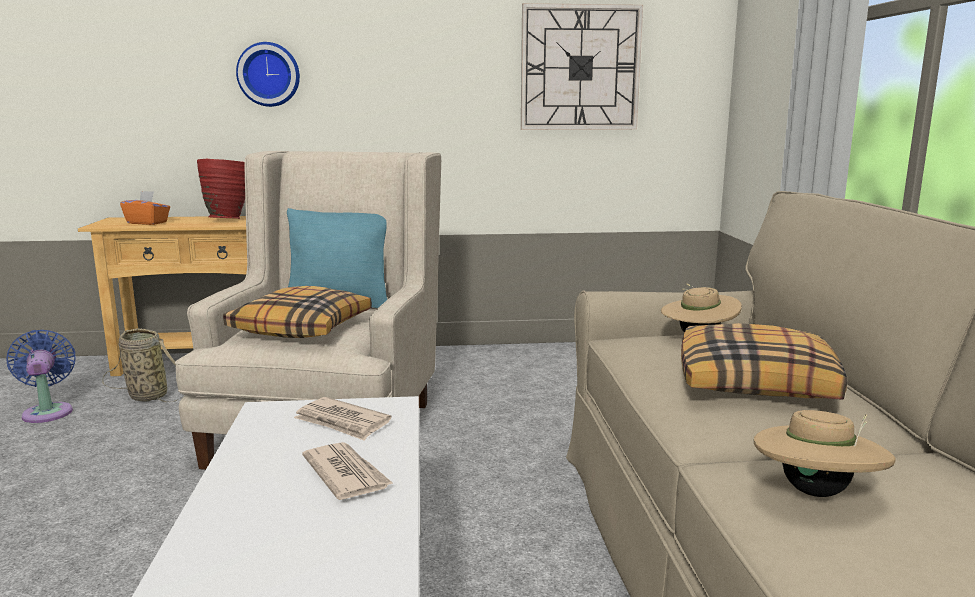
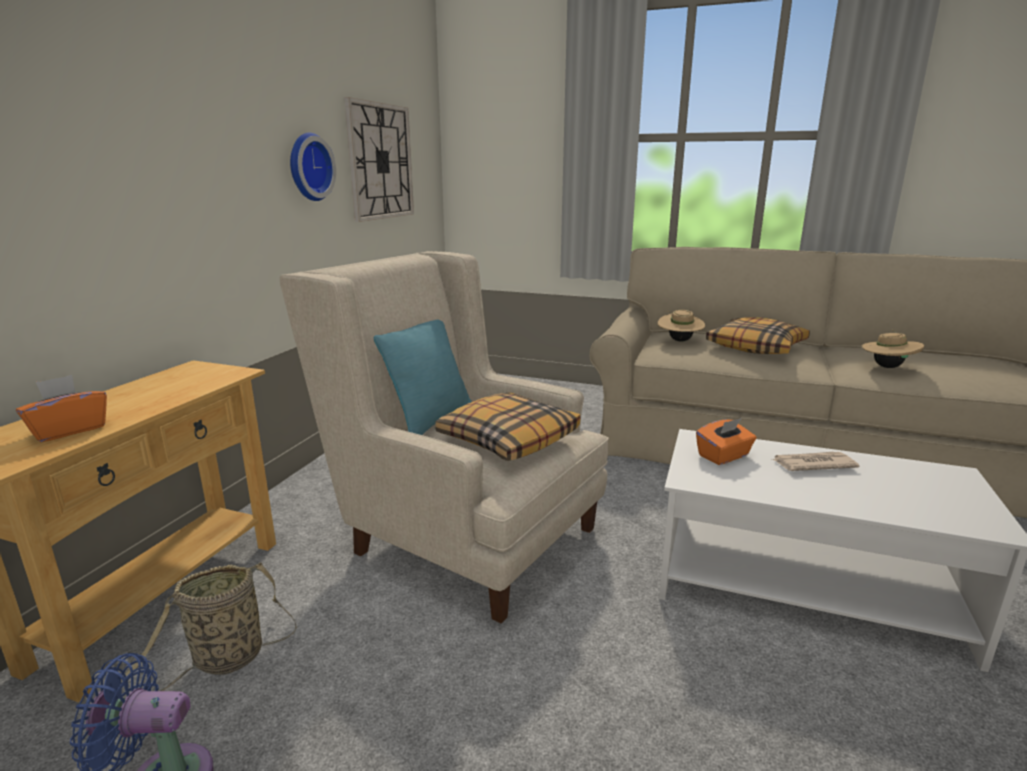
camera: 65 degrees left, 5 degrees up
(228, 219) = (153, 386): red vase -> none
(269, 74) = (138, 169): wall clock -> wall clock (308, 167)
(342, 422) = (724, 456): newspaper -> orange tissue box

